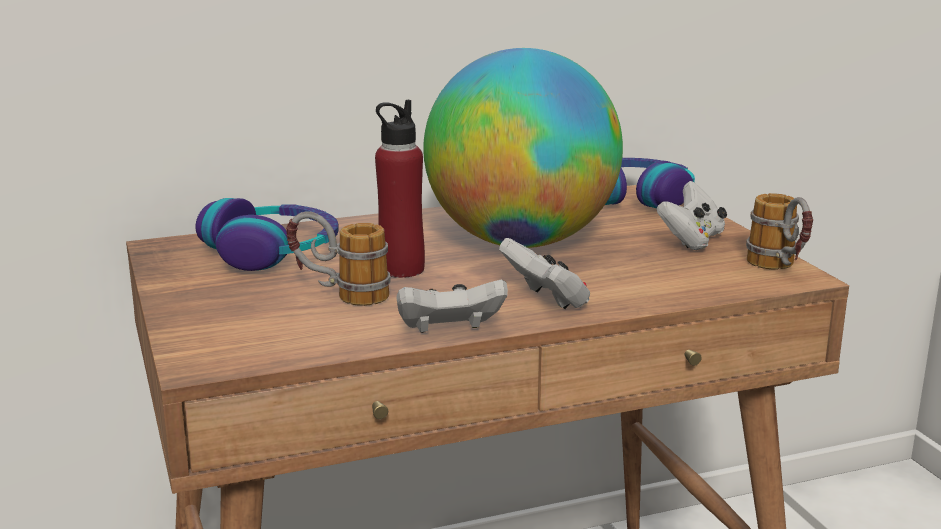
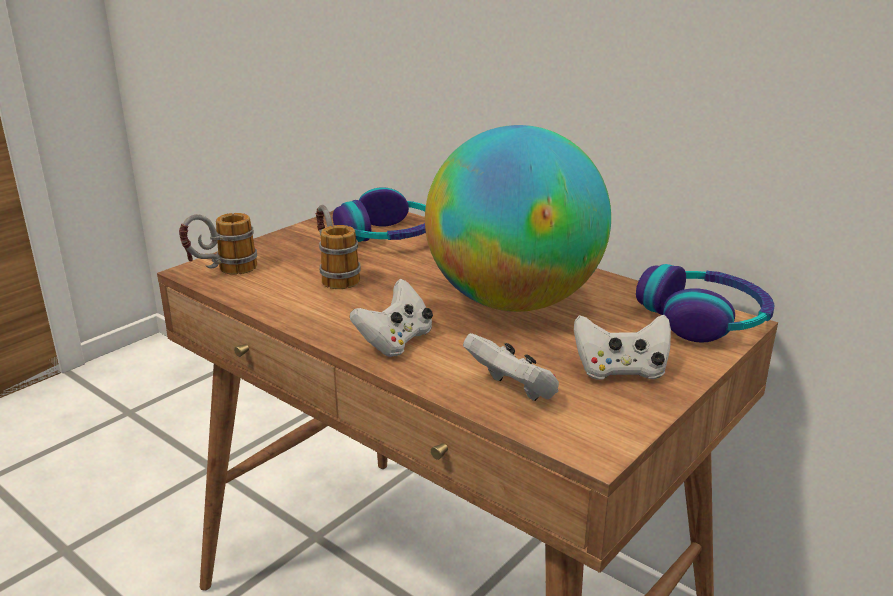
camera: 60 degrees right, 5 degrees up
(401, 269) = (403, 278): red bottle -> none
(449, 332) = (302, 323): white game controller -> white game controller (513, 391)
(780, 269) = (601, 433): mug -> mug (222, 272)

